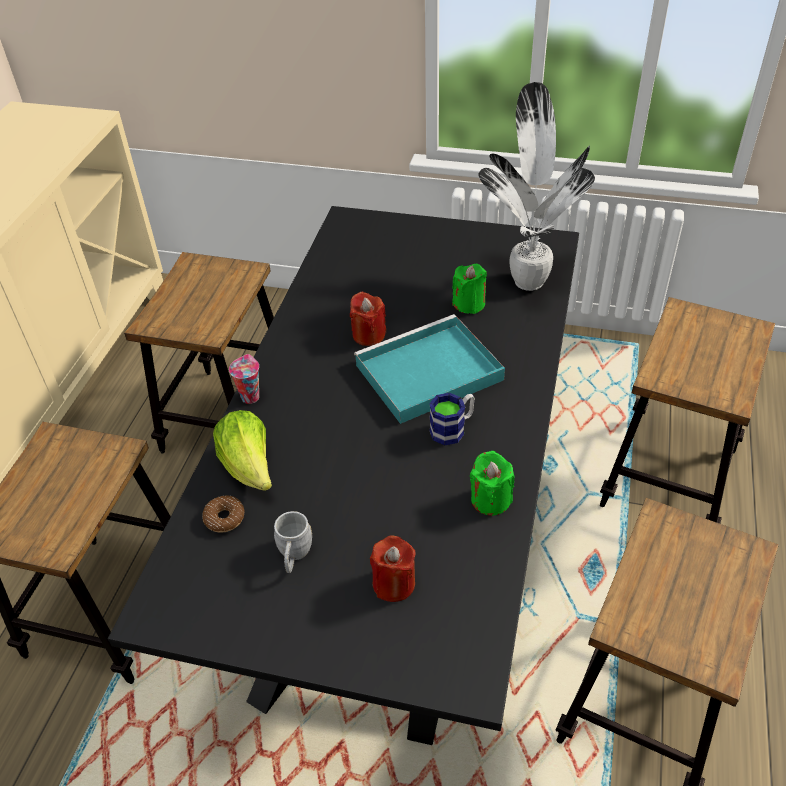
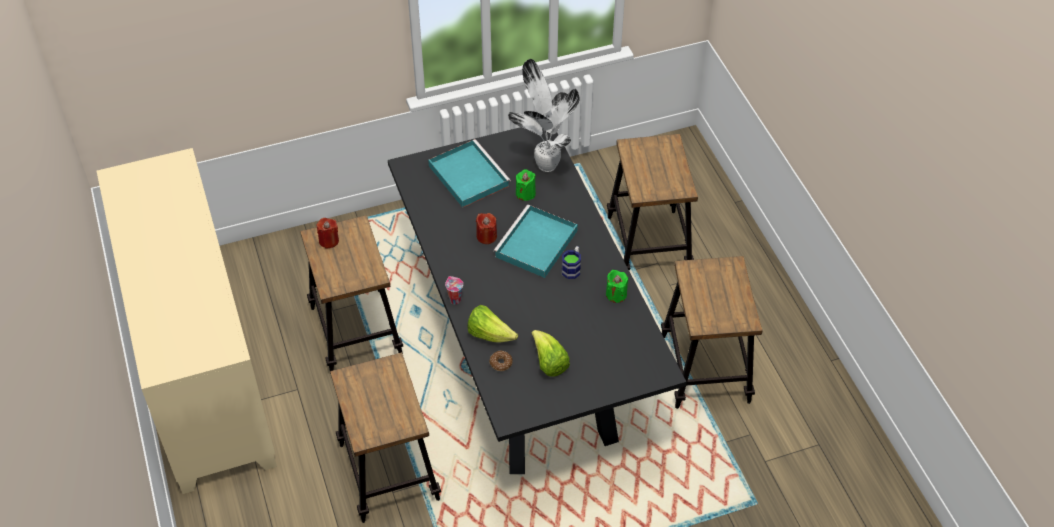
camera: 35 degrees left, 5 degrees up
(294, 556) = (549, 363): grey mug -> lettuce
(394, 583) = (603, 351): red candle -> red candle (329, 241)
(411, 255) = (467, 175): none -> turquoise tray

